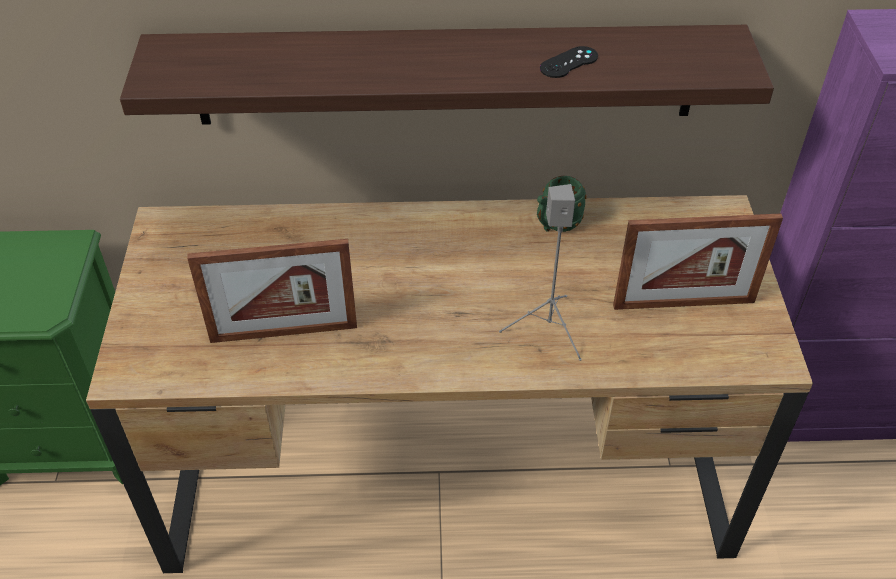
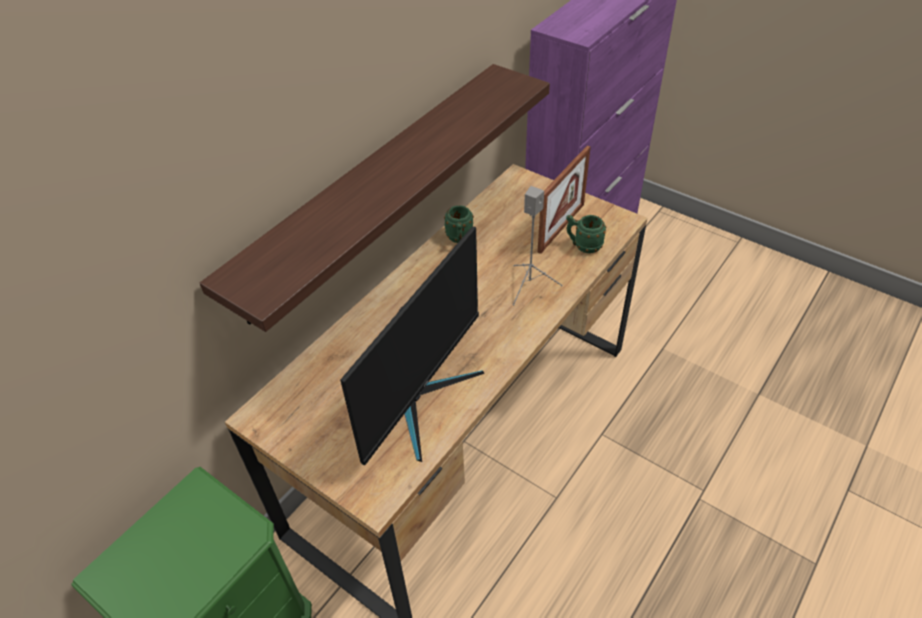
camera: 50 degrees left, 0 degrees up
(284, 333) = (421, 399): picture frame -> monitor
(569, 62) = (455, 130): black game controller -> none
(676, 343) = (583, 245): none -> green mug

